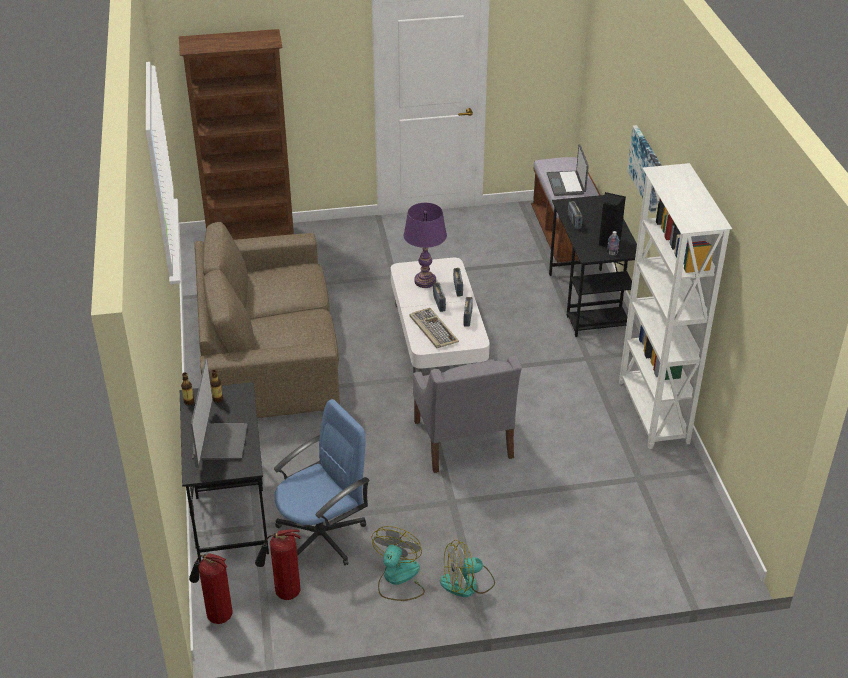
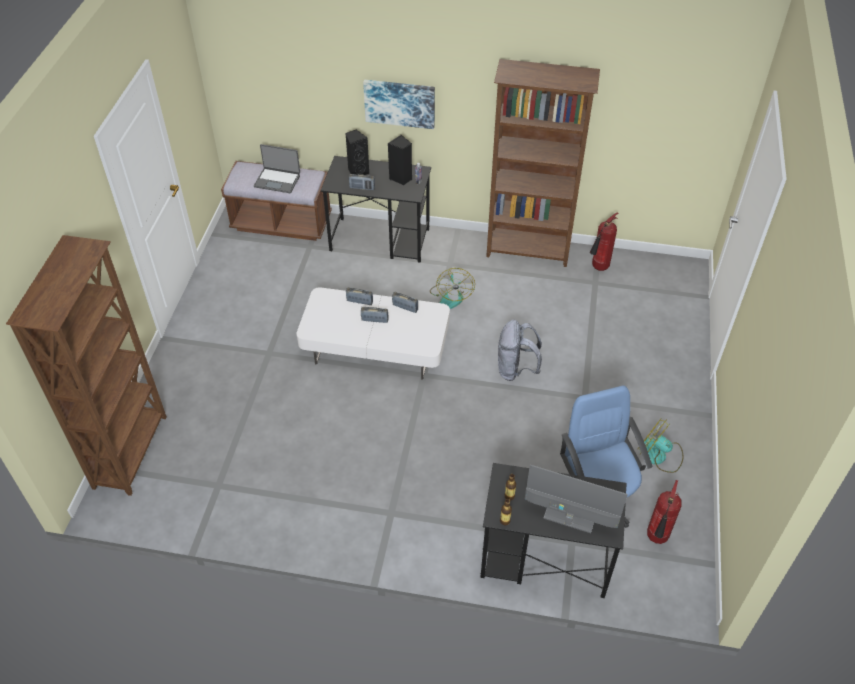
camera: 70 degrees left, 10 degrees up
(216, 616) = (671, 596): fire extinguisher -> fire extinguisher (599, 268)
(269, 352) = (332, 478): brown sofa -> none
(425, 281) = (336, 320): purple table lamp -> none
(432, 330) = (409, 334): keyboard -> none
(463, 440) = (515, 369): grey armchair -> grey backpack
(467, 583) = (674, 414): fan -> fan (451, 296)
(596, 213) = (357, 172): none -> black speaker
(652, 413) = (528, 251): white bookcase -> brown bookcase

